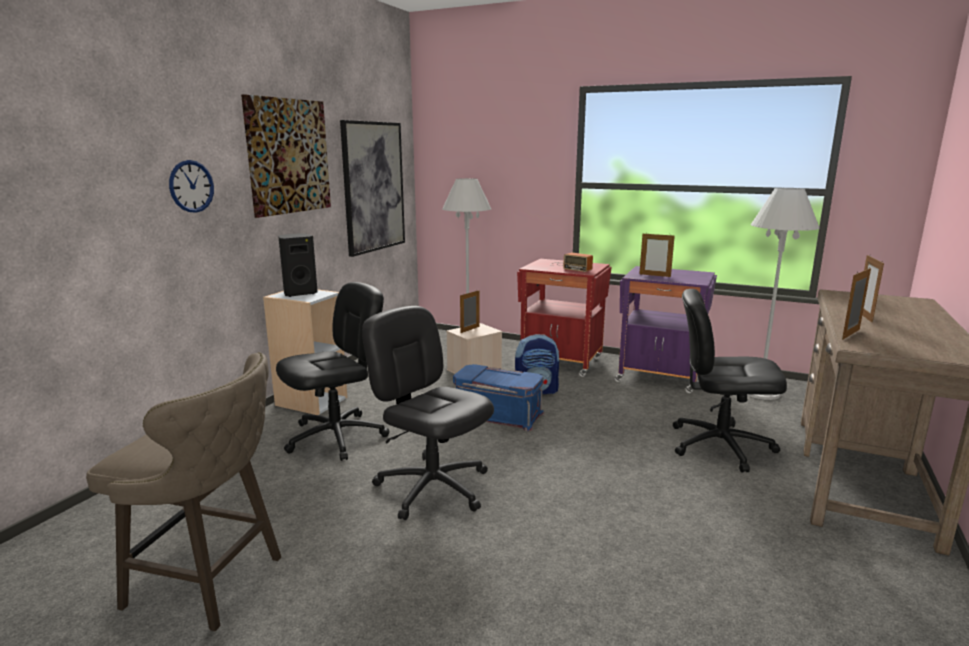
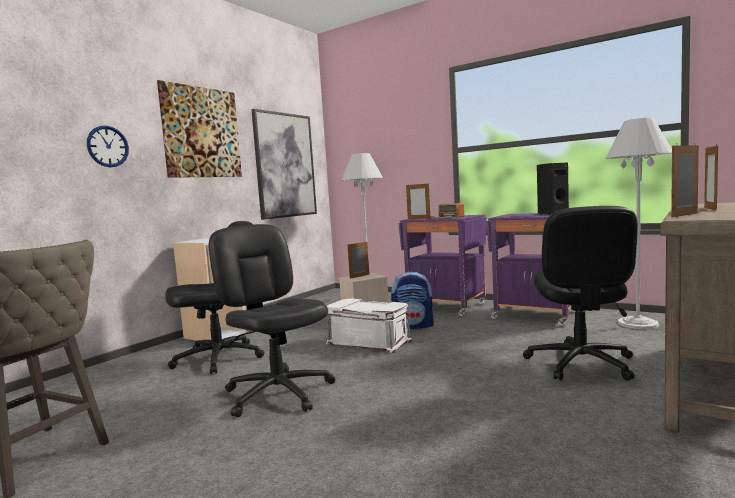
camera: 10 degrees right, 10 degrees down
(299, 293) = (203, 240): black speaker -> black speaker (552, 214)
(498, 414) = (369, 342): blue storage box -> white storage box
(562, 363) = (447, 307): red cart -> purple cart
(655, 275) = (520, 215): picture frame -> picture frame (418, 218)
(720, 445) = (580, 363): black office chair -> black office chair turned 105 degrees counterclockwise

